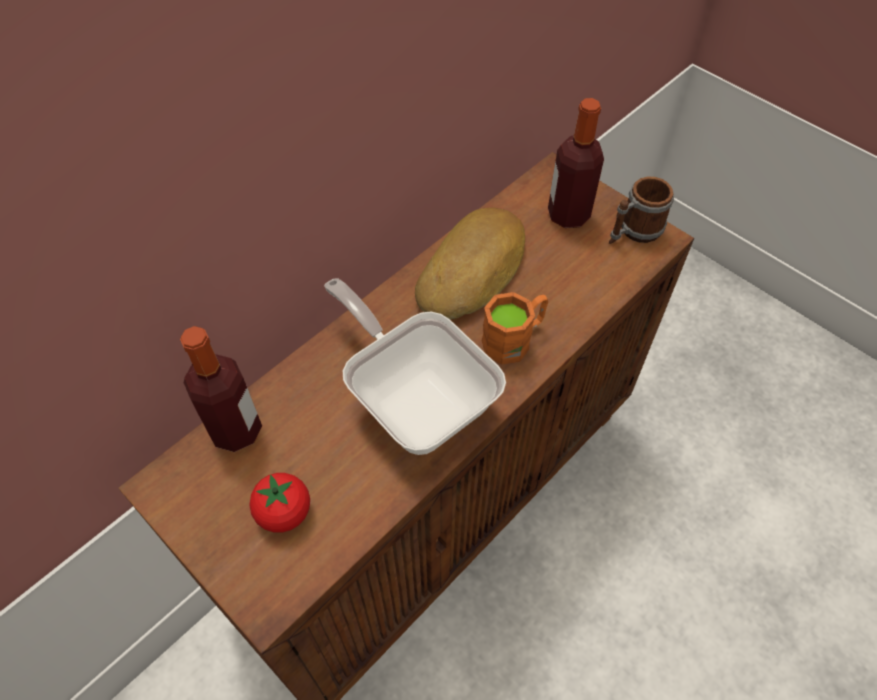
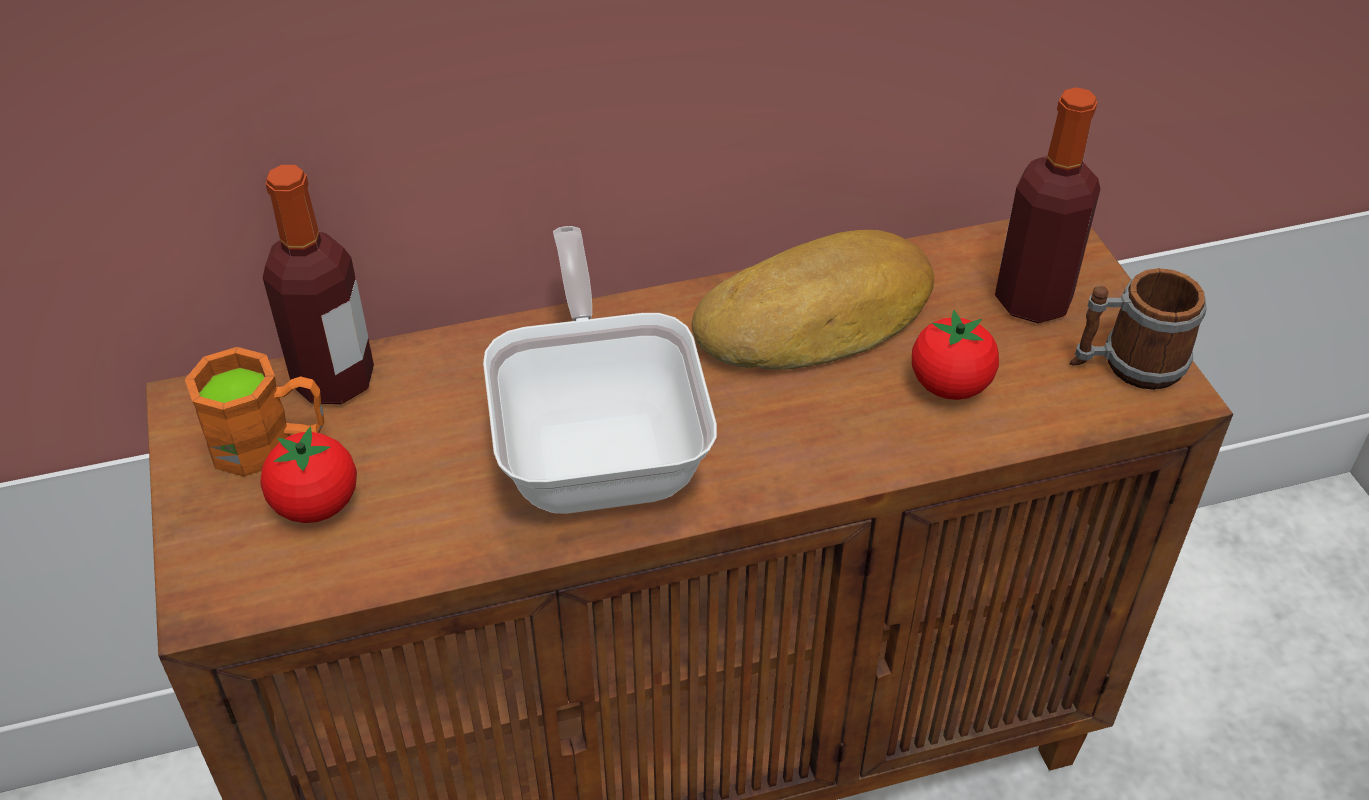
camera: 30 degrees right, 10 degrees down
(514, 339) = (808, 433): orange mug -> orange mug (270, 444)
(562, 281) = (950, 385): none -> tomato

